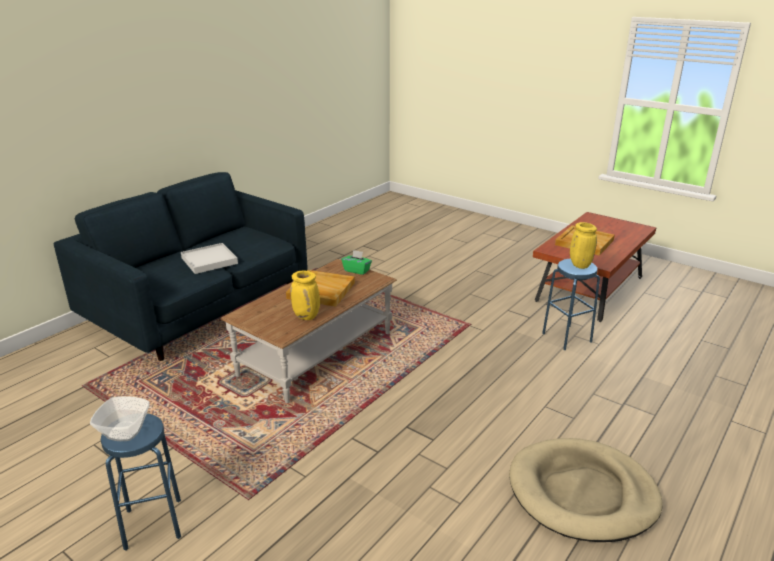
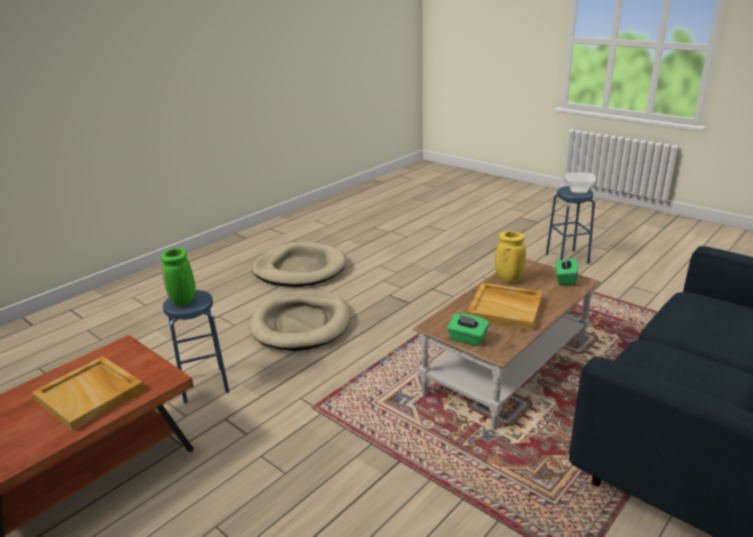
camera: 175 degrees left, 0 degrees up
(209, 260) = (693, 348): white tray -> none
(253, 316) = (565, 279): none -> green tissue box
(520, 395) = (301, 324): none -> beige dog bed
(579, 265) = (184, 301): yellow vase -> green vase

